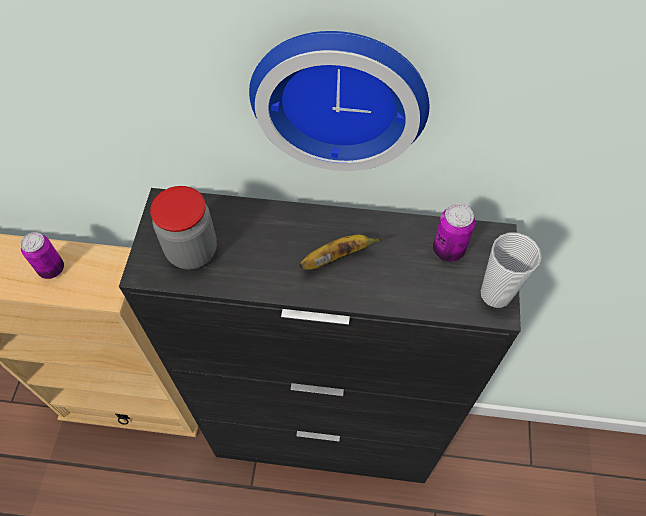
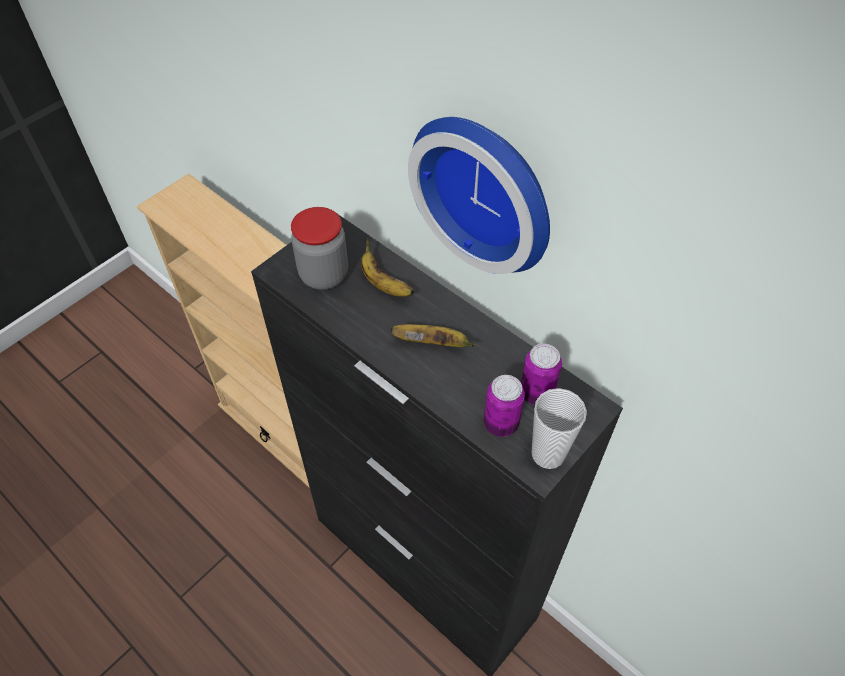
camera: 35 degrees right, 5 degrees down
(52, 269) = (242, 247): can -> can (500, 423)
(252, 229) = (383, 284): none -> banana

